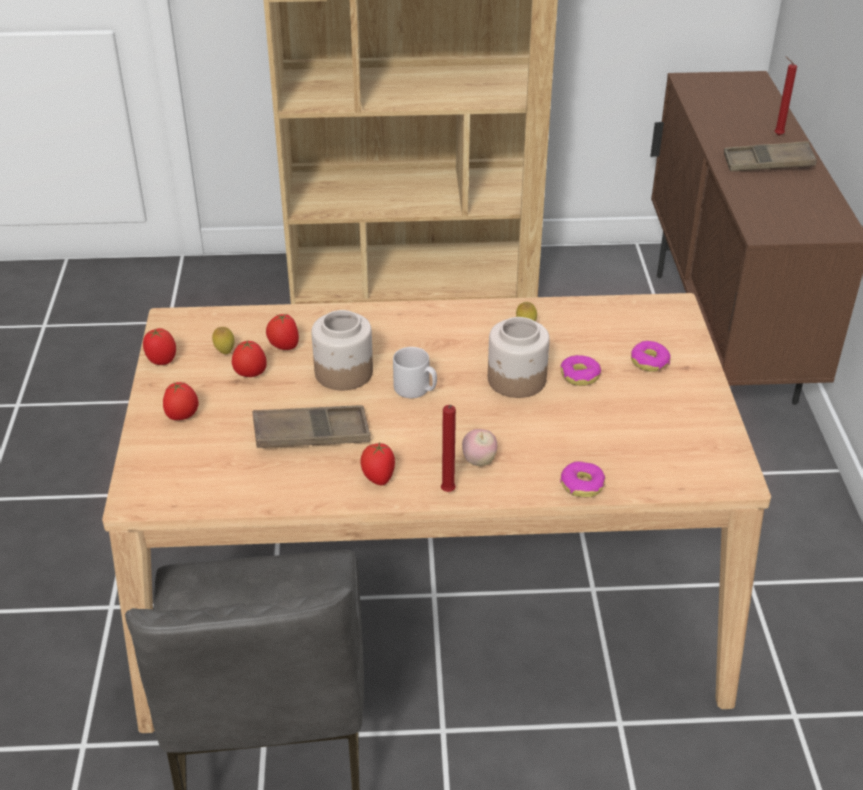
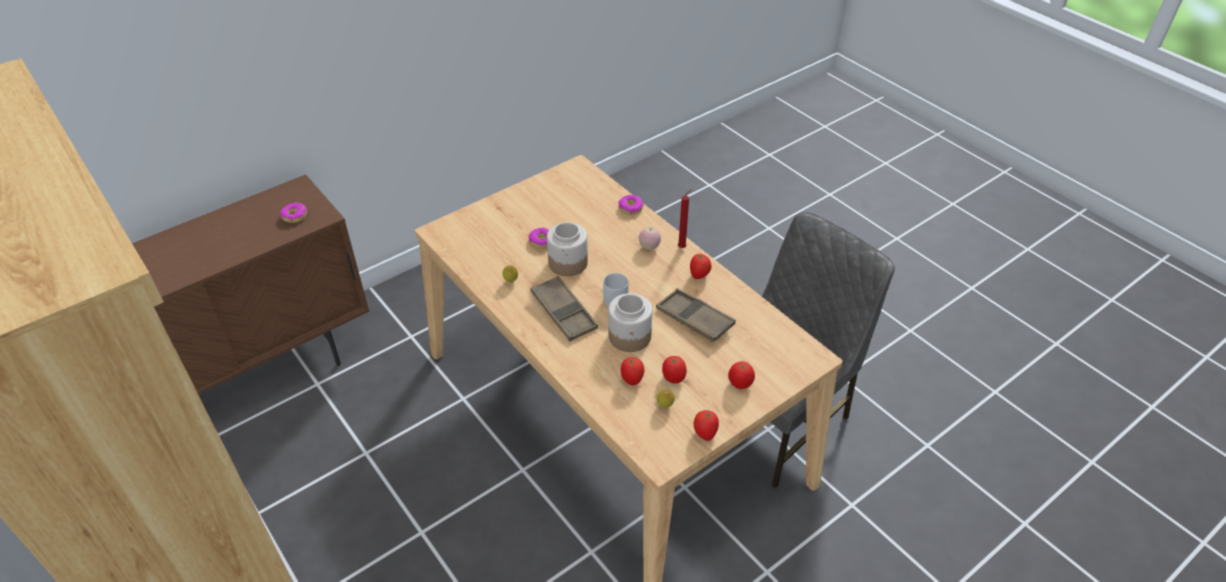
camera: 125 degrees left, 5 degrees up
(649, 362) = (505, 221): donut -> donut (295, 216)
(768, 163) = (209, 242): brown tray -> brown tray (564, 312)
(777, 135) = (152, 251): red candle -> none

